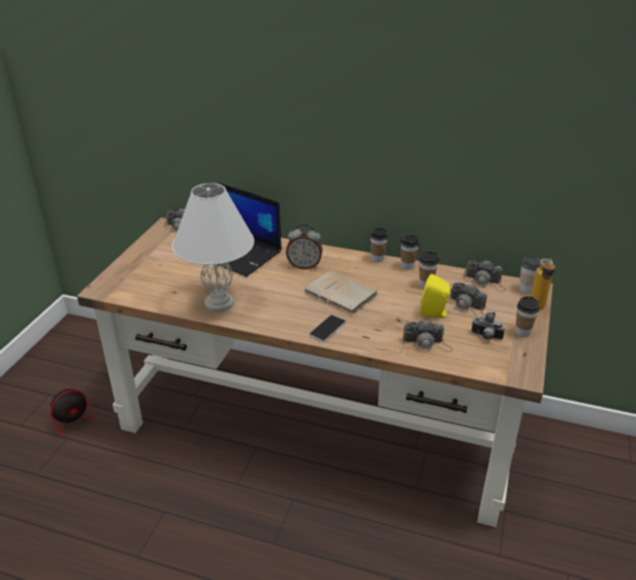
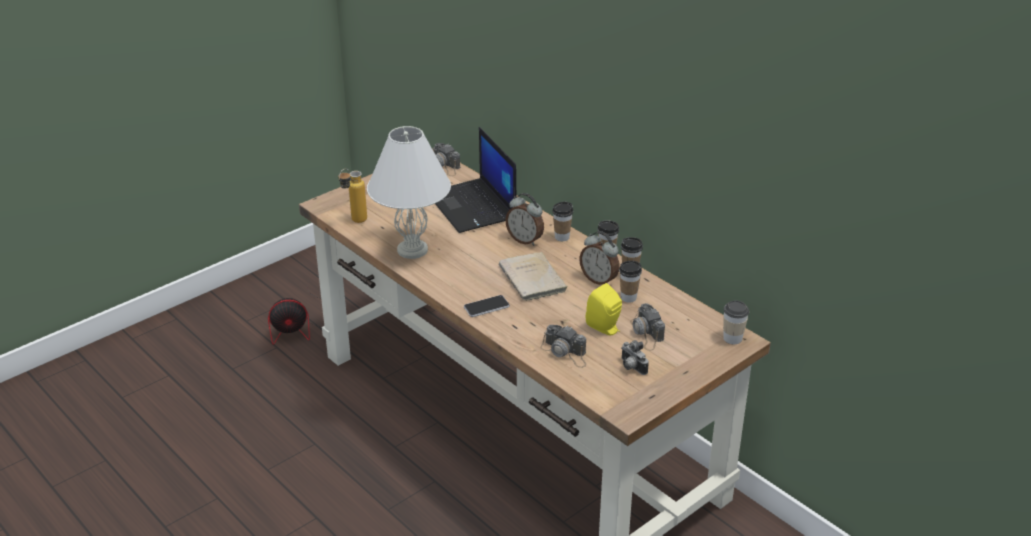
camera: 30 degrees right, 0 degrees up
(391, 278) = (599, 280): none -> alarm clock
(485, 282) = (694, 316): camera -> none
(522, 332) = (674, 376): cup -> cup (562, 237)
(537, 310) = (718, 361): bottle -> bottle (354, 222)

